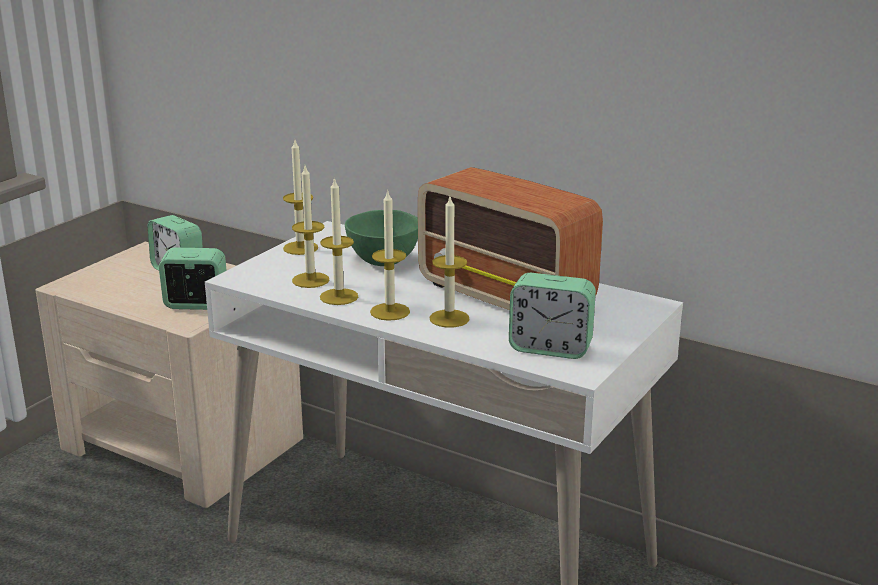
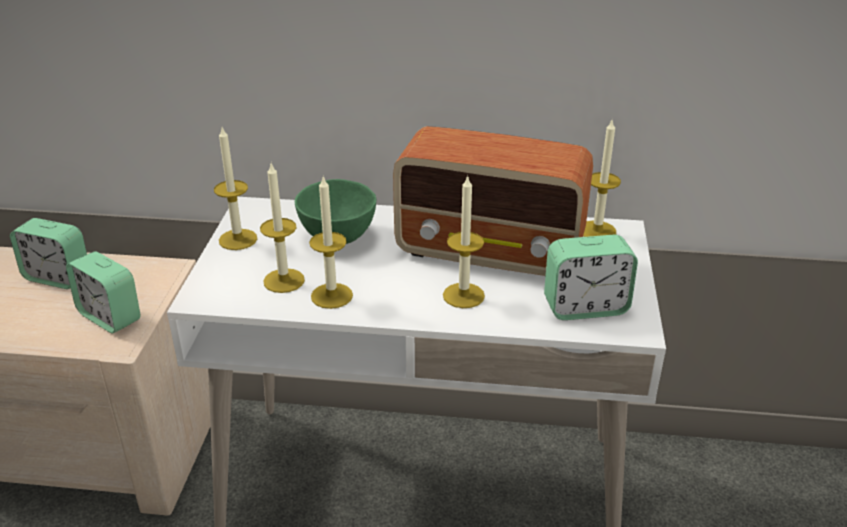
camera: 25 degrees left, 10 degrees up
(196, 304) = (110, 317): alarm clock -> alarm clock turned 120 degrees counterclockwise
(390, 312) = (399, 302): candle -> candle (597, 231)

